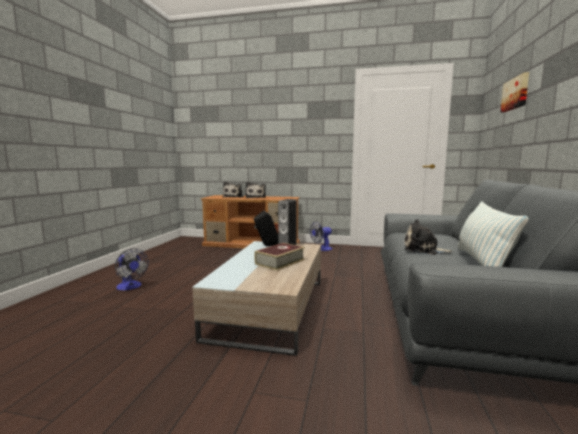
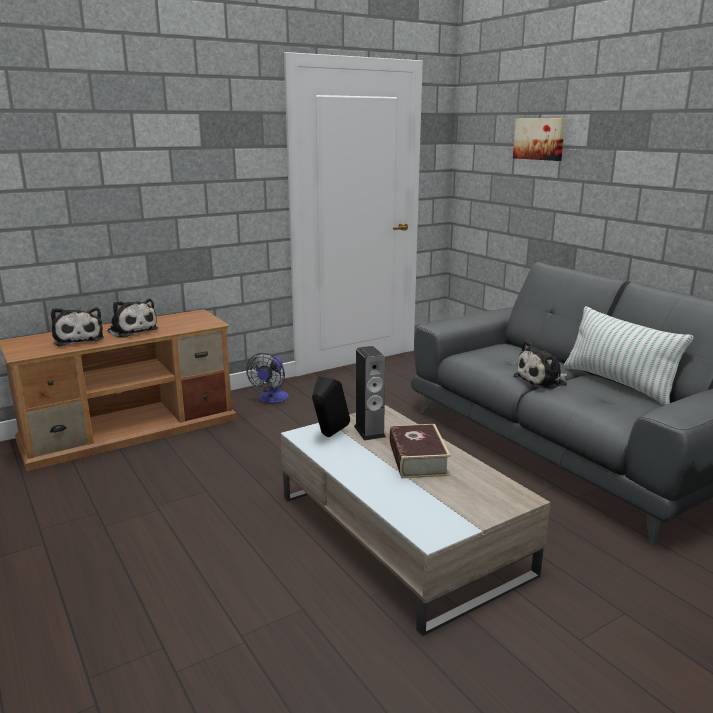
camera: 45 degrees left, 10 degrees up
(130, 287) = (98, 628): fan -> none

